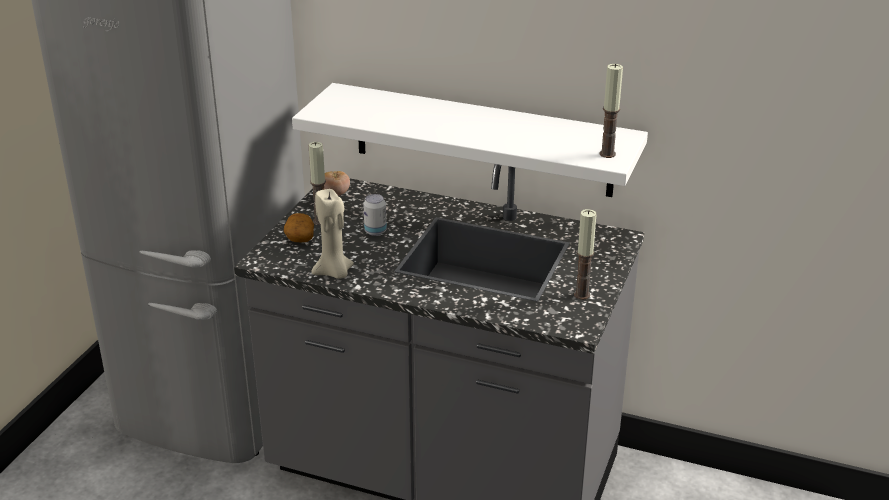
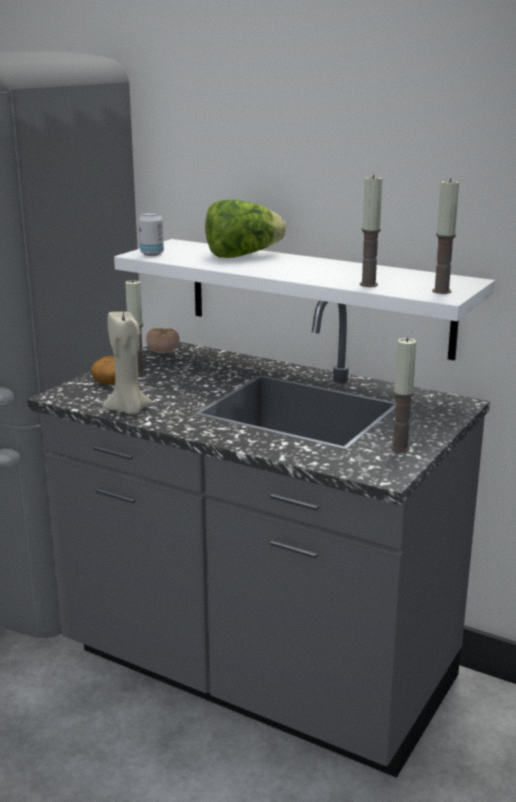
camera: 10 degrees right, 10 degrees down
(375, 231) = (190, 382): can -> can (152, 254)
(413, 109) = (242, 255): none -> lettuce
(542, 148) = (368, 284): none -> candle

